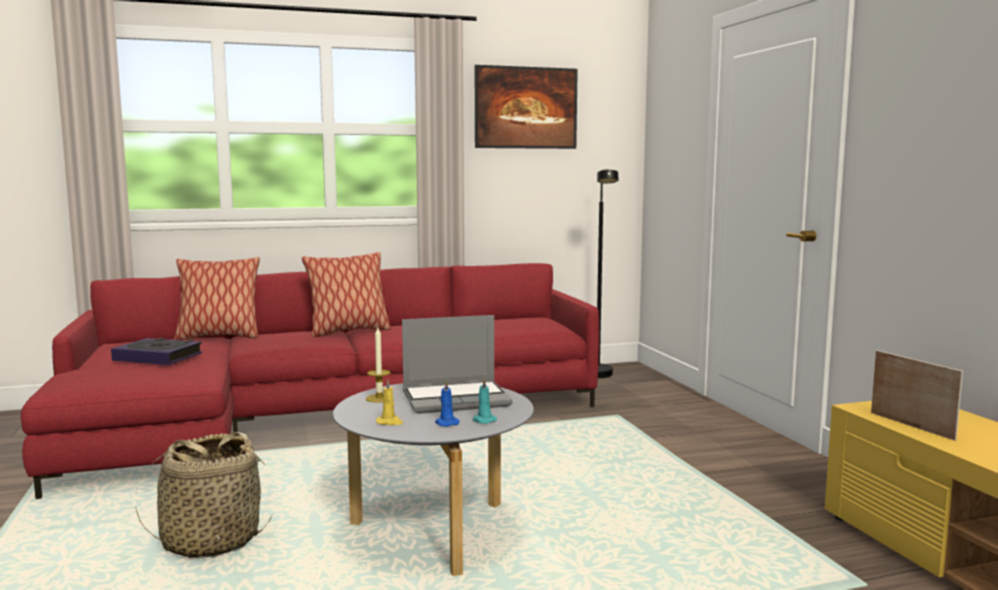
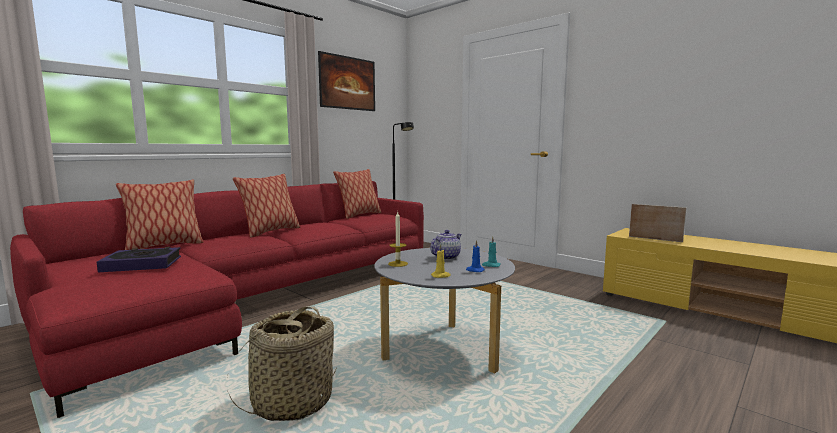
camera: 30 degrees left, 0 degrees up
(457, 399) = (446, 257): laptop -> teapot
(509, 317) = (359, 215): none -> pillow

